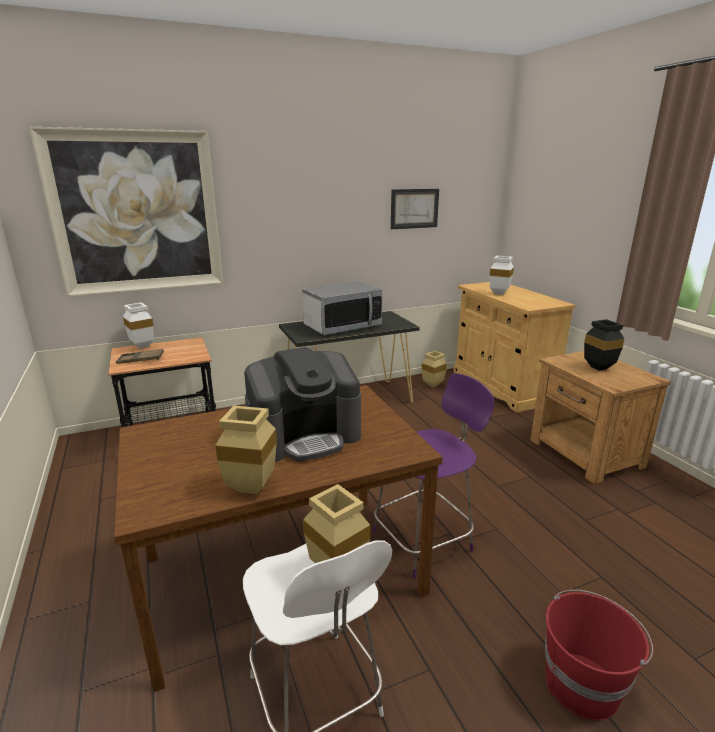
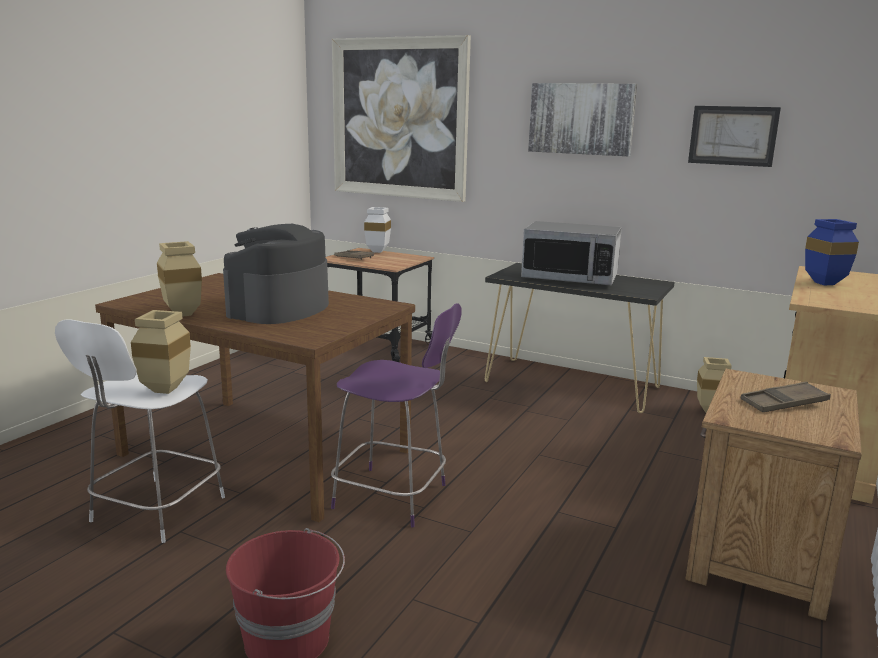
camera: 50 degrees right, 5 degrees down
(305, 436) = (279, 309): coffee machine -> coffee machine turned 90 degrees clockwise
(315, 203) = (581, 119): none -> picture
(500, 293) = (827, 284): white vase -> blue vase
(600, 368) = (784, 403): black vase -> brown tray

